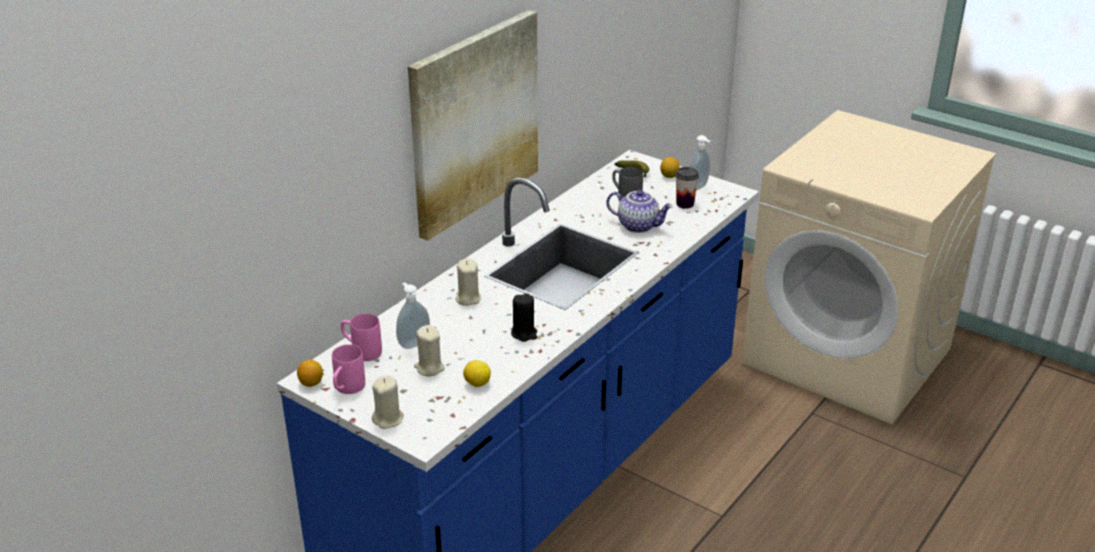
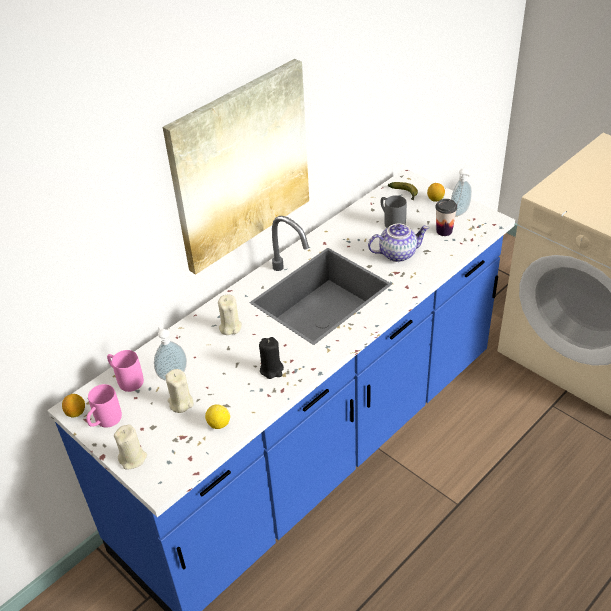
camera: 10 degrees right, 10 degrees up
(639, 225) = (397, 253): teapot -> teapot turned 45 degrees counterclockwise

